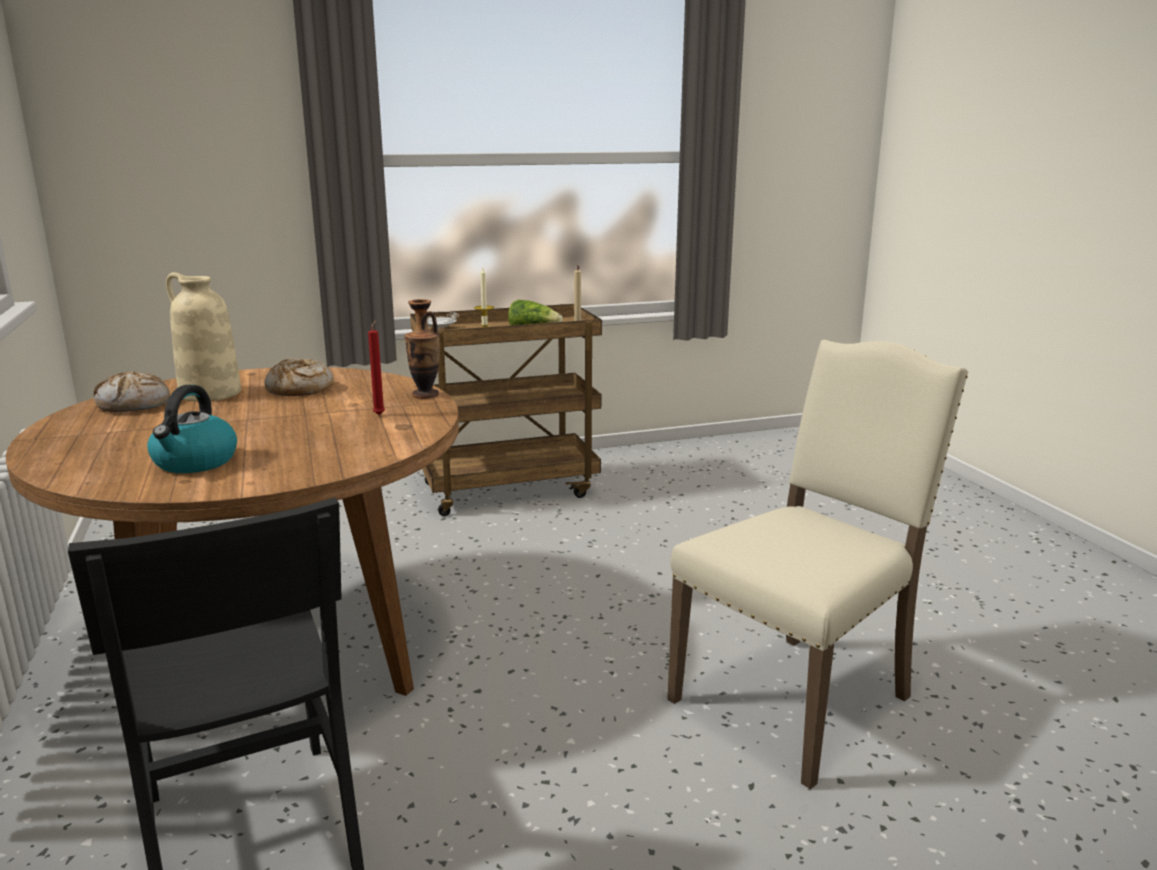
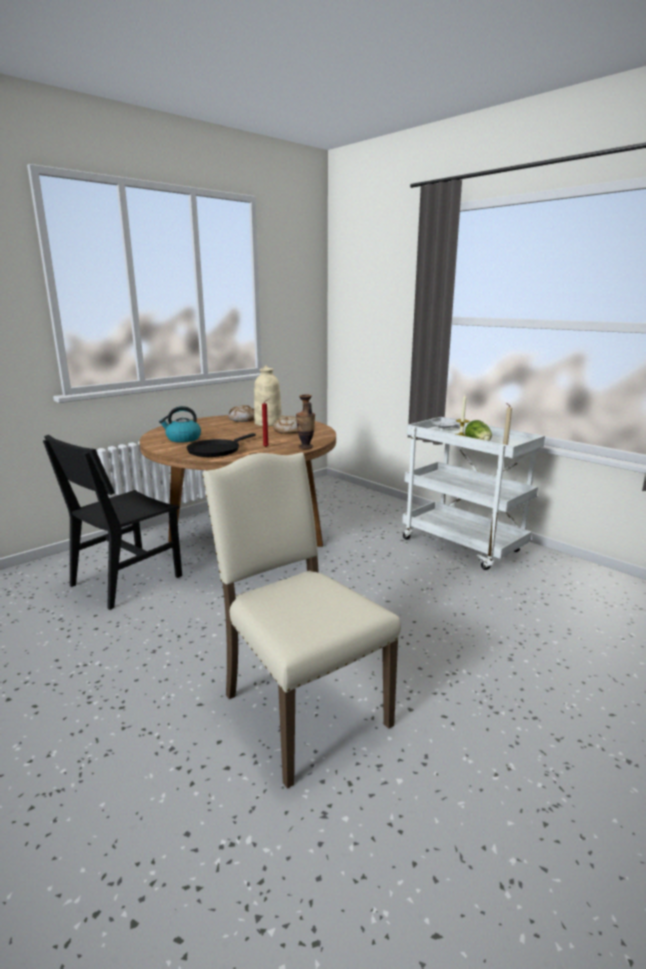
camera: 65 degrees right, 0 degrees up
(340, 447) = (216, 450): none -> black frying pan
(510, 489) = (464, 546): brown cart -> white cart
(798, 699) = (300, 709): beige chair -> beige chair turned 150 degrees counterclockwise

